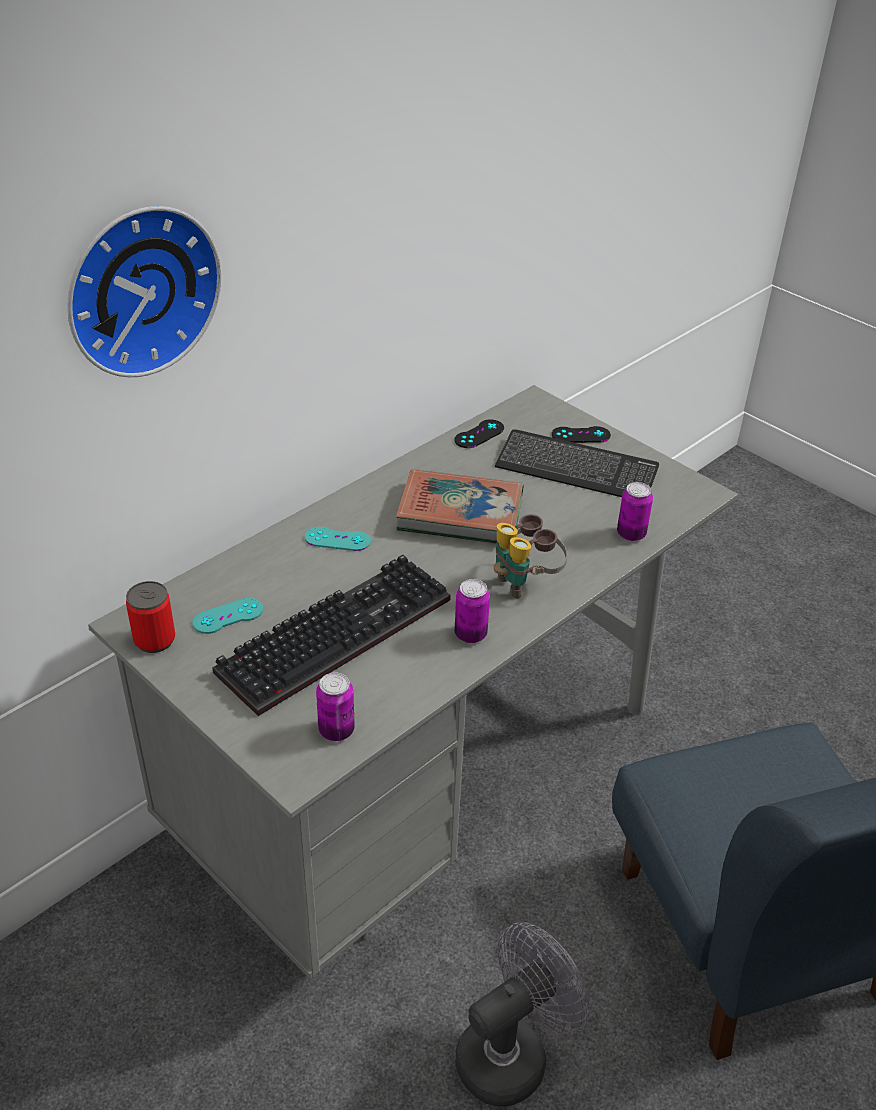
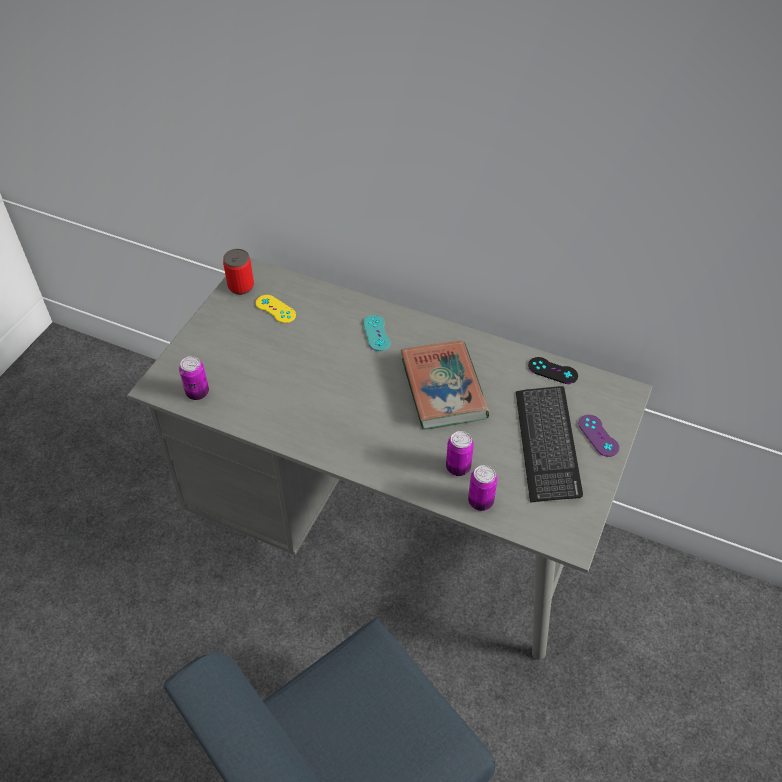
camera: 70 degrees right, 10 degrees up
(139, 288) = (300, 88): wall clock -> none
(228, 616) = (275, 309): turquoise game controller -> yellow game controller
(336, 631) = (285, 363): keyboard -> none
(470, 634) = (313, 433): can -> can (458, 467)
(512, 1053) = (203, 652): grey fan -> none
(525, 582) = (385, 448): binoculars -> none
(581, 435) = (598, 435): black game controller -> purple game controller

